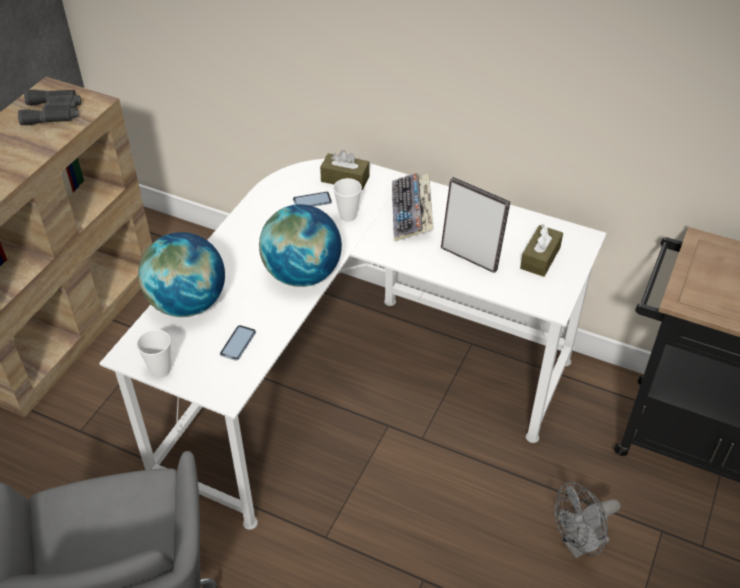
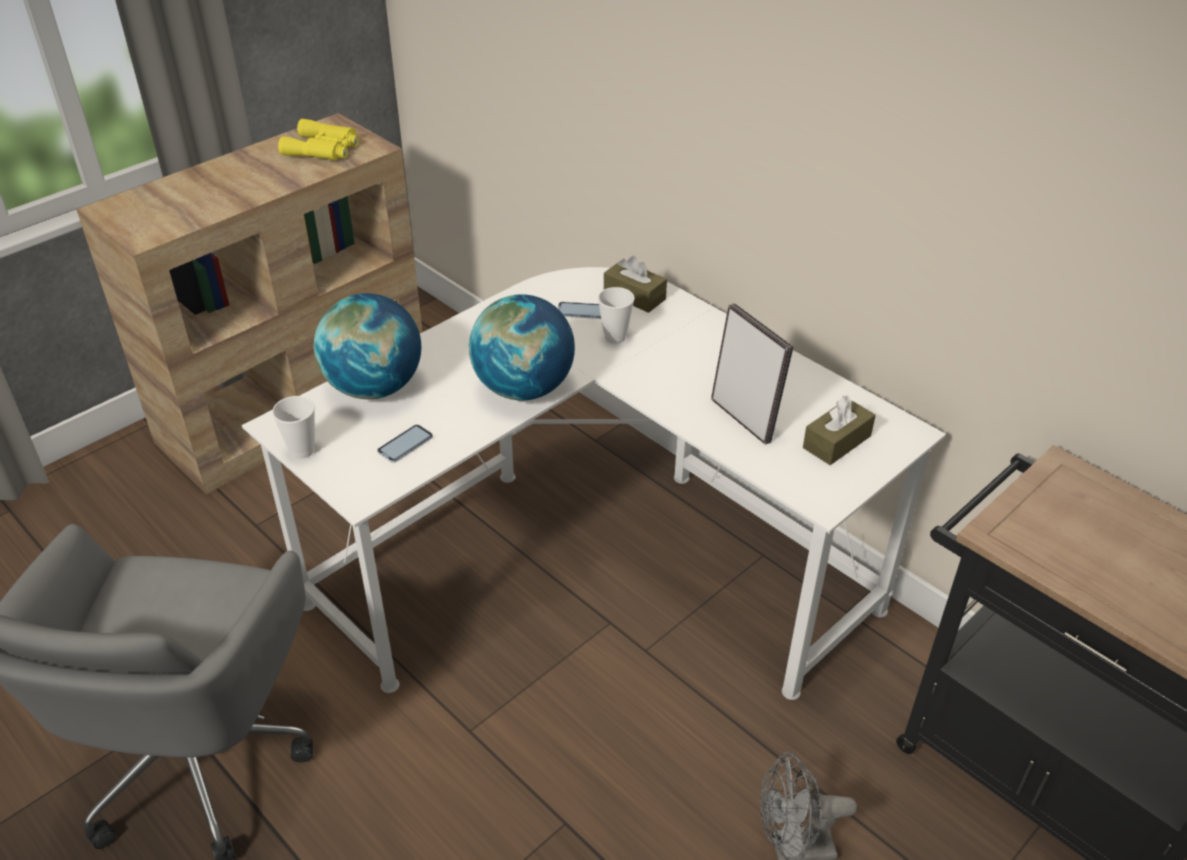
camera: 20 degrees right, 5 degrees down
(53, 112) = (323, 149): grey binoculars -> yellow binoculars
(412, 213) = (696, 352): keyboard -> none

